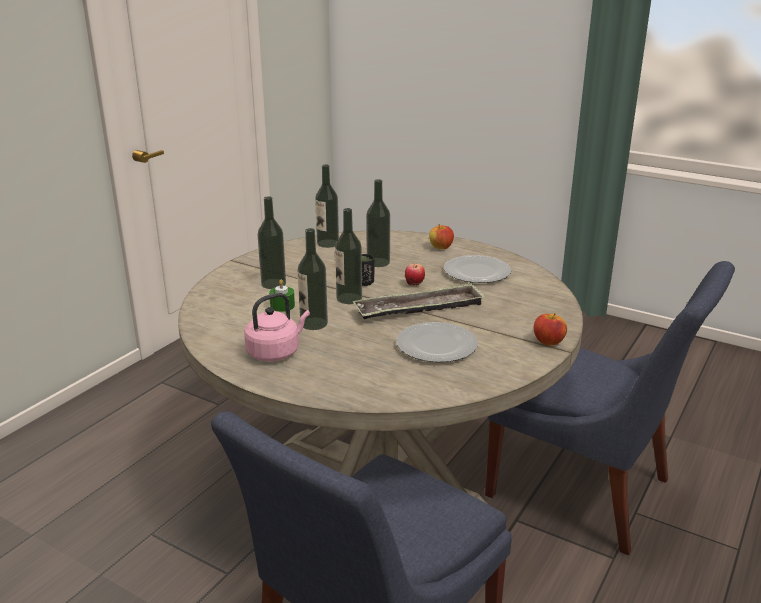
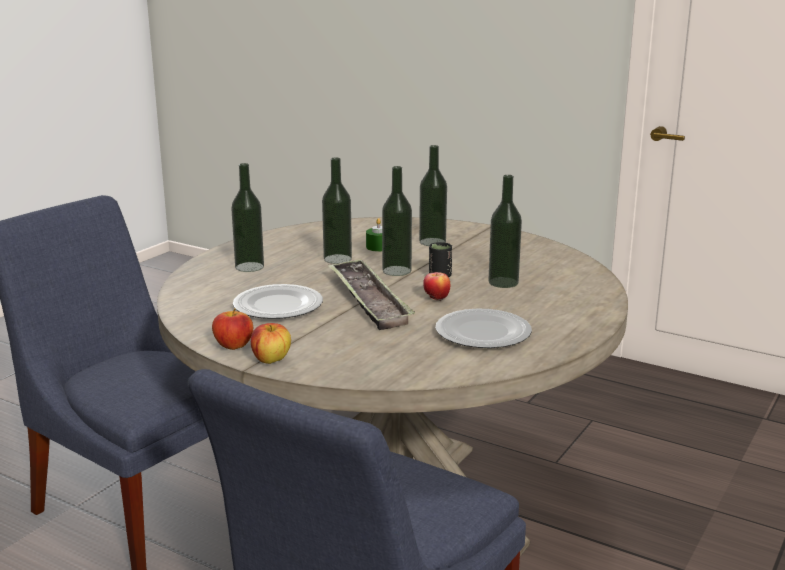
camera: 90 degrees right, 5 degrees down
(276, 352) = (282, 248): pink kettle -> none
(328, 243) = (557, 259): bottle -> bottle (249, 267)
(441, 248) = (567, 315): apple -> apple (233, 346)

